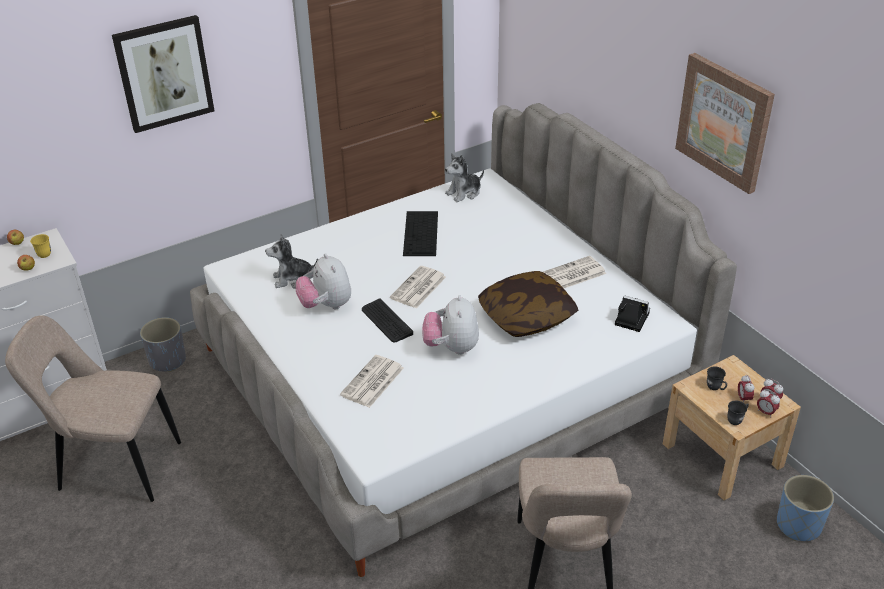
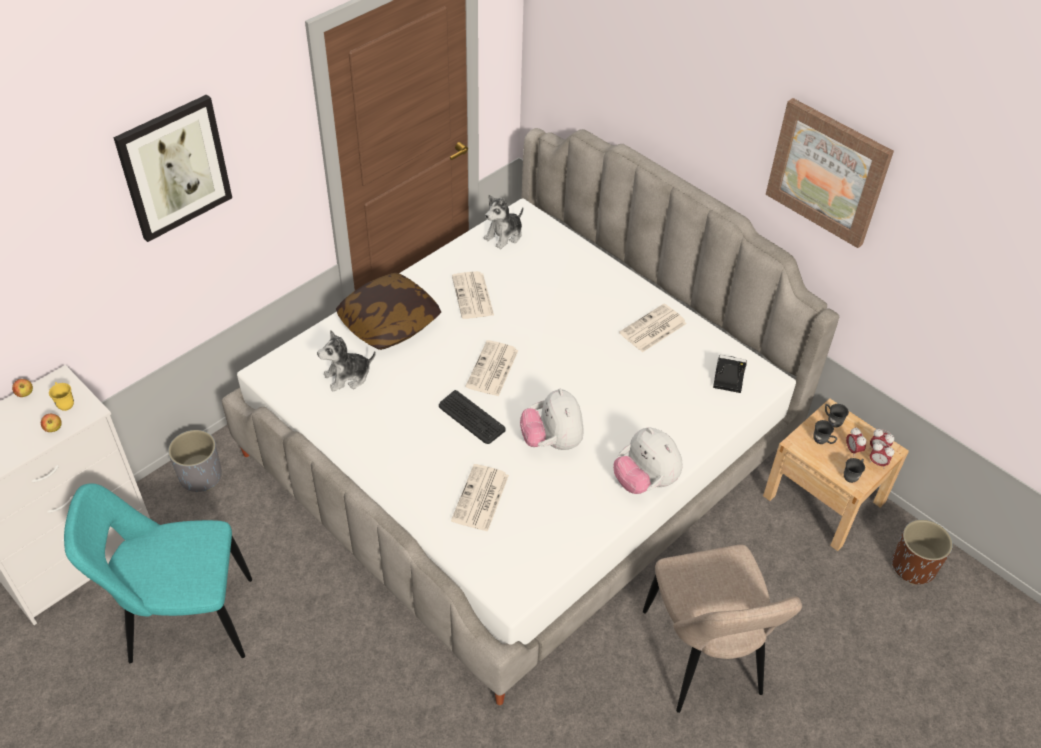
camera: 15 degrees left, 10 degrees up
(115, 466) = (184, 621): beige chair -> turquoise chair
(326, 305) = (397, 406): plush toy -> plush toy (645, 481)
(421, 233) = (473, 296): keyboard -> newspaper
(526, 316) = (619, 390): pillow -> pillow (389, 323)
(730, 373) = (832, 421): none -> grey mug
(798, 525) = (913, 567): blue planter -> brown planter

